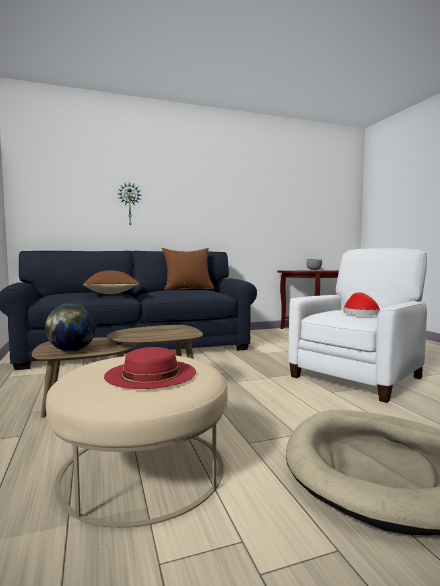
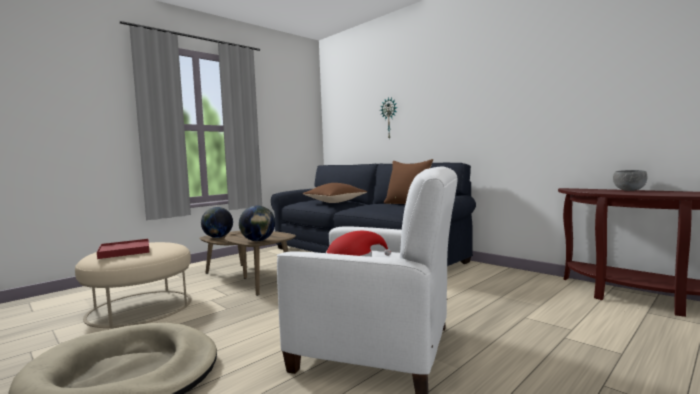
camera: 65 degrees right, 0 degrees up
(151, 373) = (124, 251): red hat -> red tray
(185, 333) = (258, 241): none -> globe

